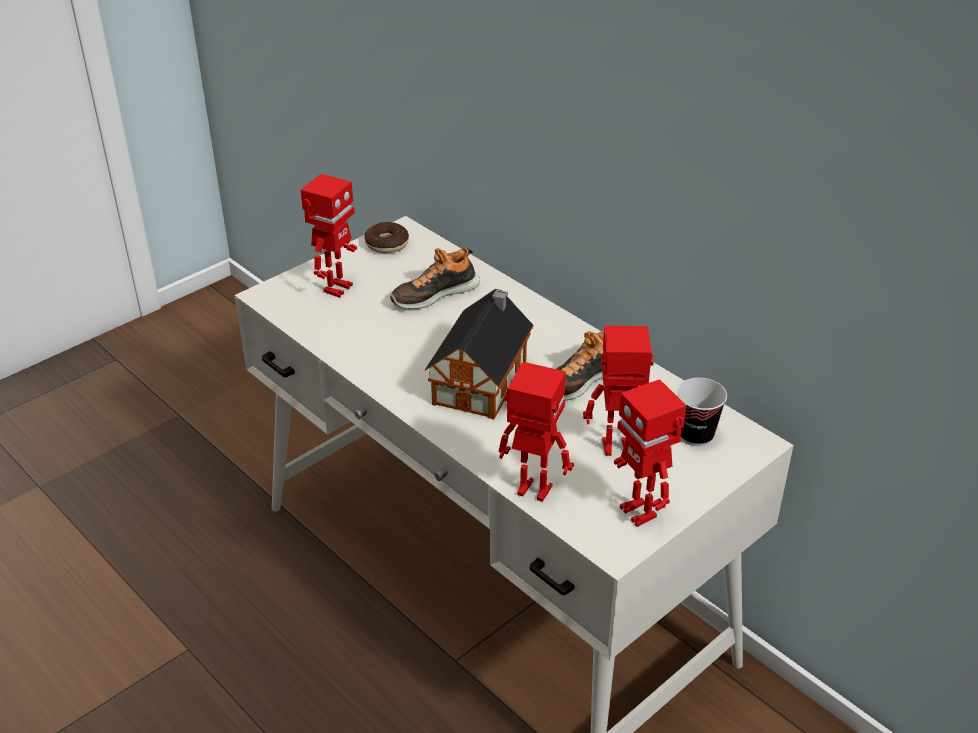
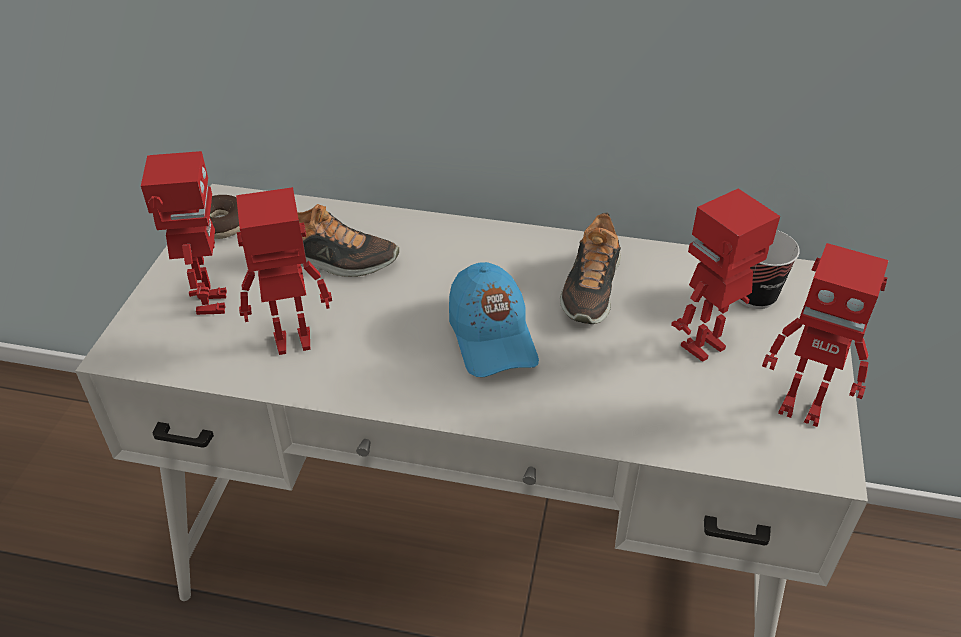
camera: 35 degrees left, 5 degrees up
(434, 294) = (336, 260): shoe -> shoe turned 105 degrees counterclockwise
(483, 379) = (491, 336): toy house -> blue cap
(533, 491) = (680, 443): toy robot -> toy robot (293, 344)

